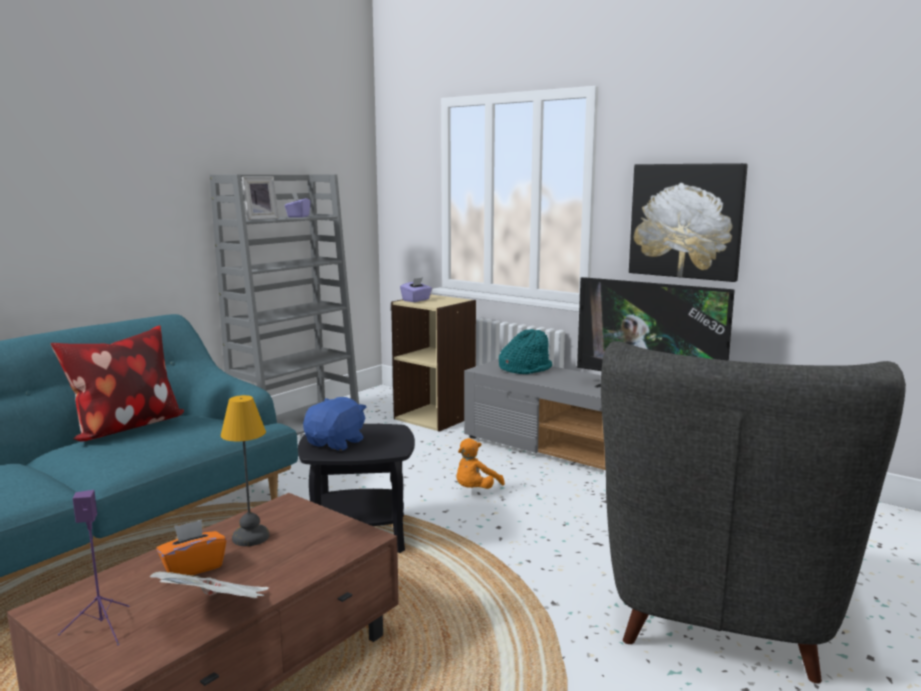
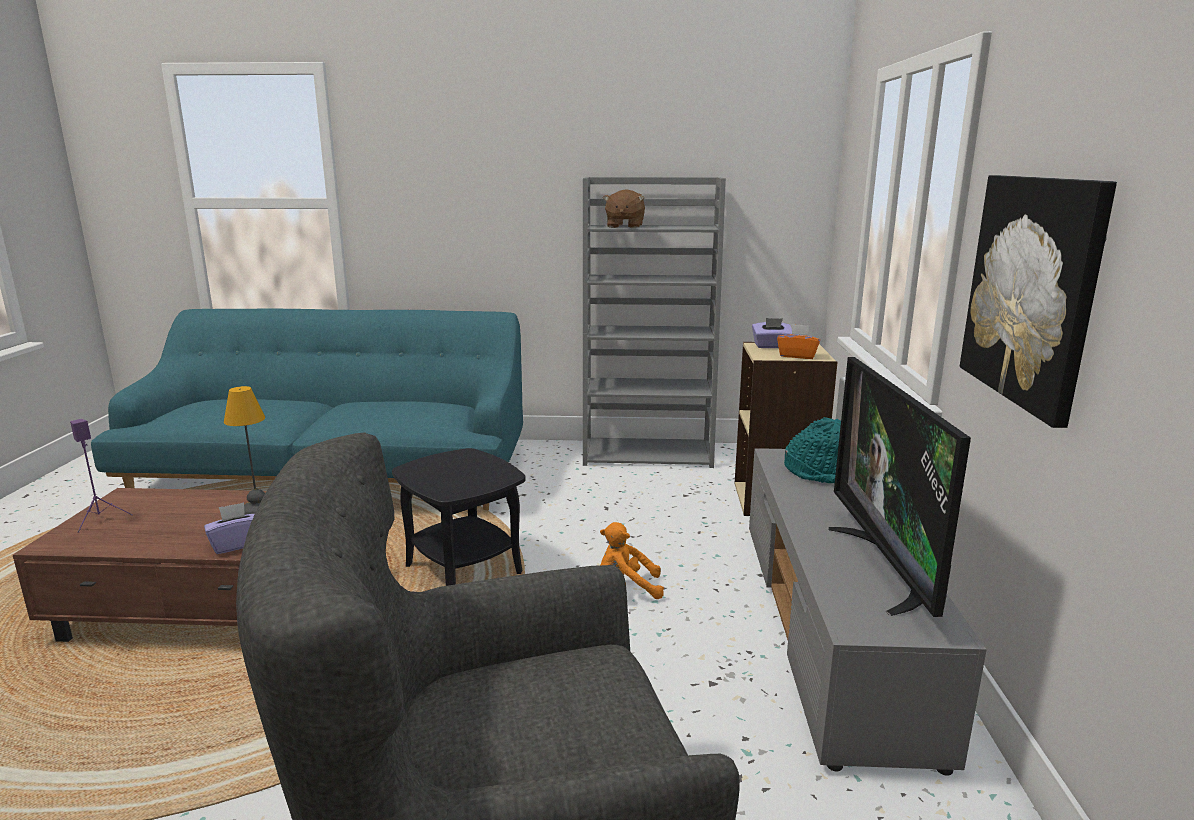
camera: 55 degrees right, 5 degrees up
(125, 428) = (400, 401): pillow -> none
(193, 568) = (196, 511): orange tissue box -> orange tissue box (797, 356)
(217, 611) = (131, 543): newspaper -> none
(260, 219) = (624, 226): picture frame -> brown plush toy
(298, 217) = (676, 227): purple tissue box -> purple tissue box (237, 544)
(336, 443) = (441, 467): blue plush toy -> none

